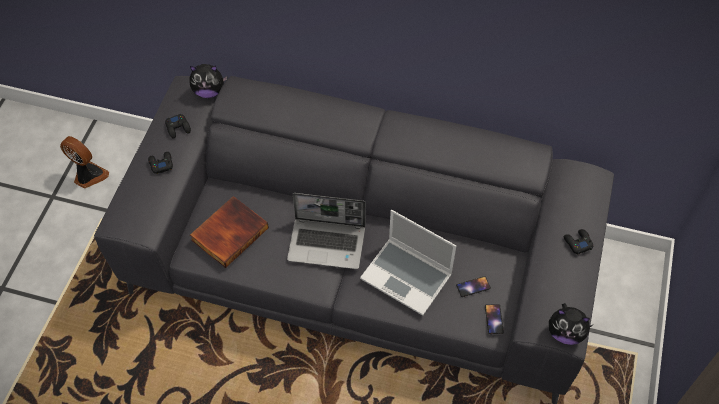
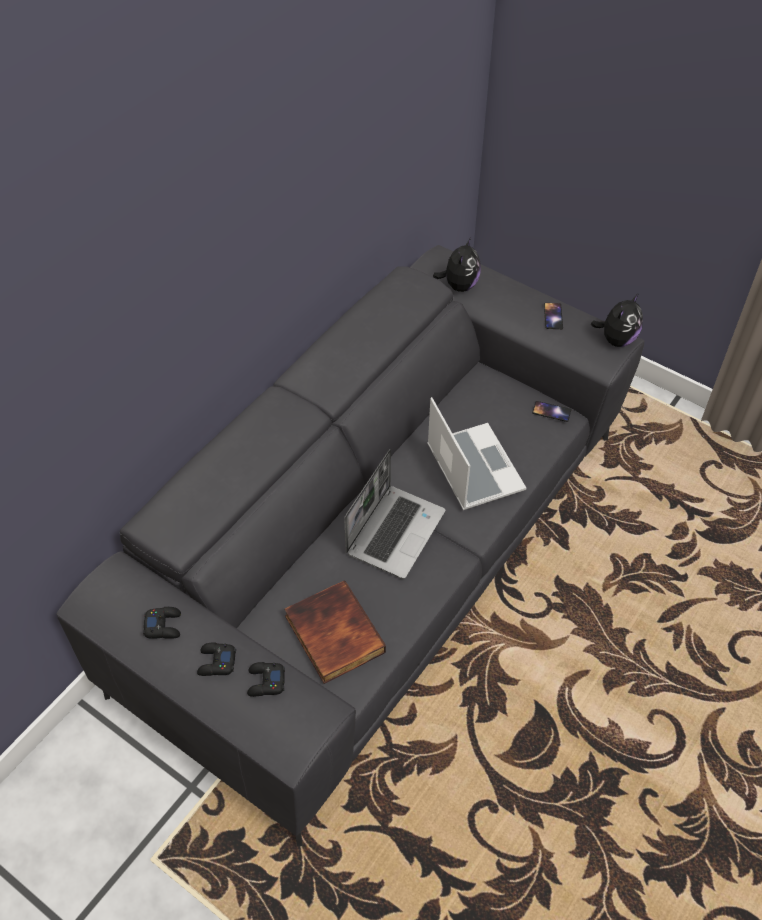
camera: 70 degrees left, 5 degrees down
(88, 176) = (60, 863): fan -> none
(209, 91) = (119, 572): plush toy -> plush toy (459, 285)
(408, 277) = (472, 467): laptop -> laptop turned 75 degrees counterclockwise
(473, 286) = (507, 415): phone -> phone (553, 316)
(577, 243) = (516, 295): black game controller -> black game controller (265, 682)

